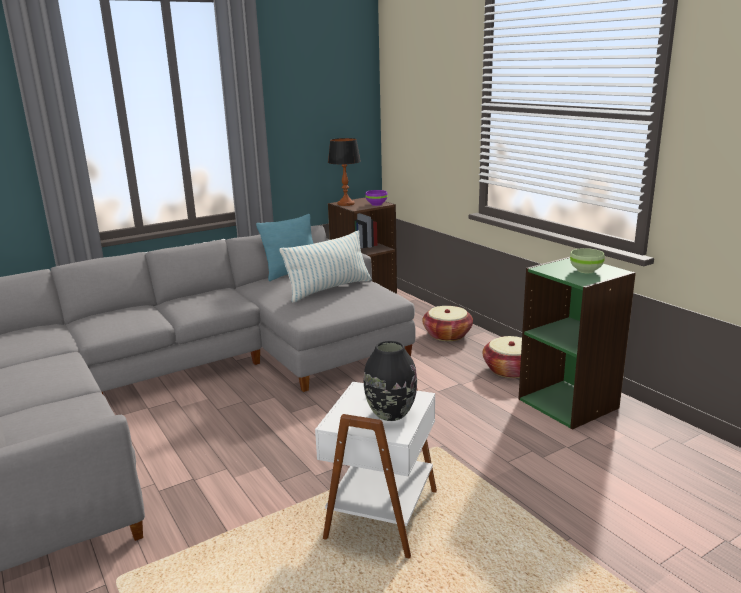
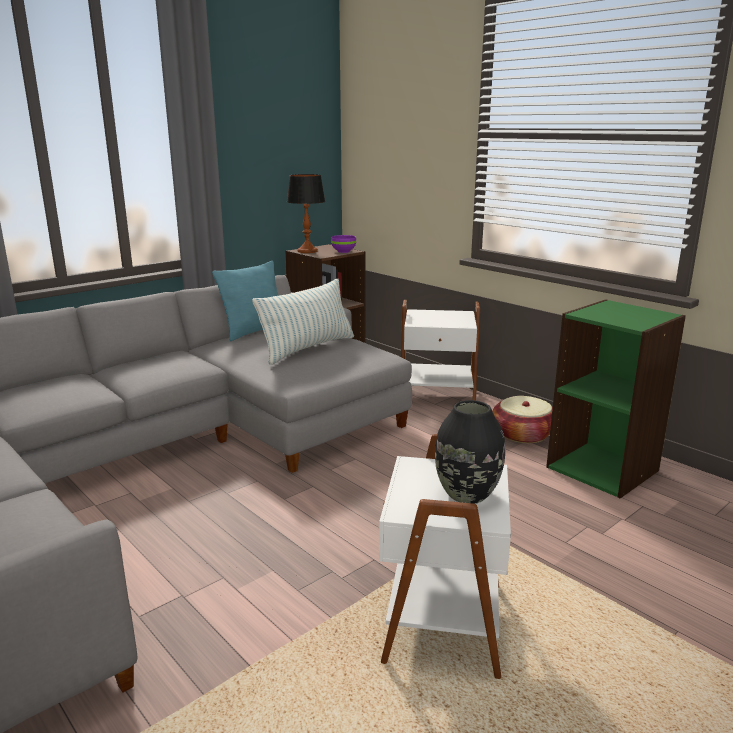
camera: 10 degrees left, 0 degrees up
(447, 335) = (437, 398): basket -> white side table
(586, 271) = (632, 315): green bowl -> none

